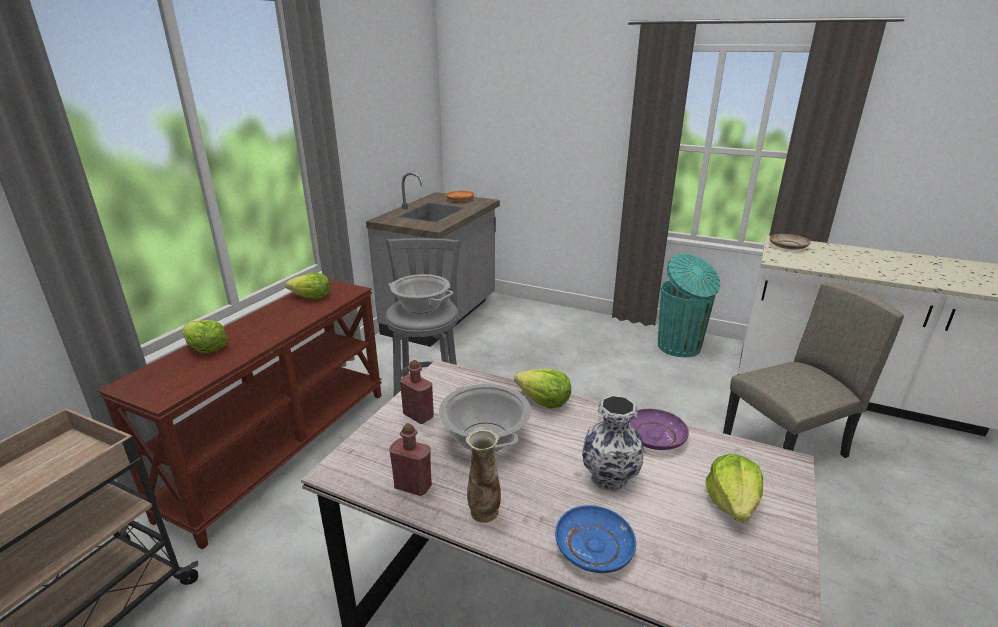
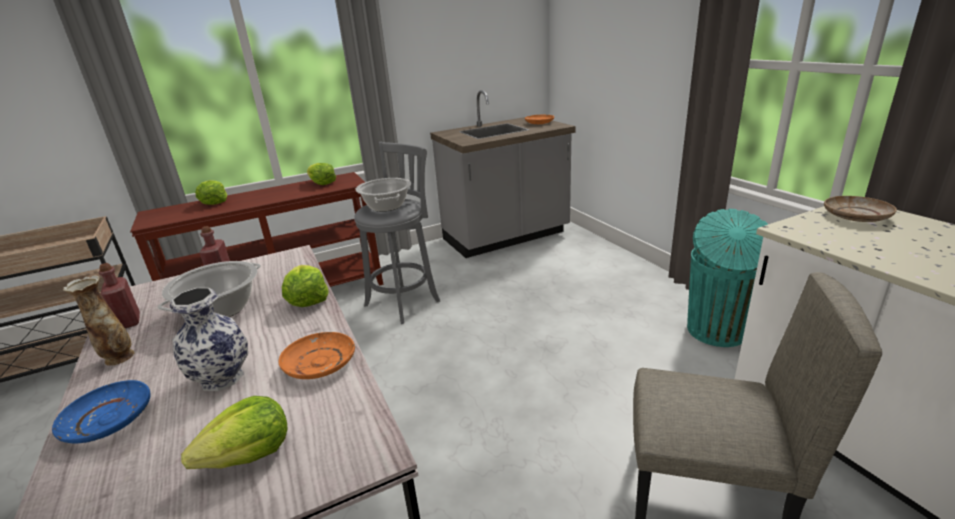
camera: 40 degrees right, 0 degrees up
(654, 436) = (319, 363): purple plate -> orange plate

